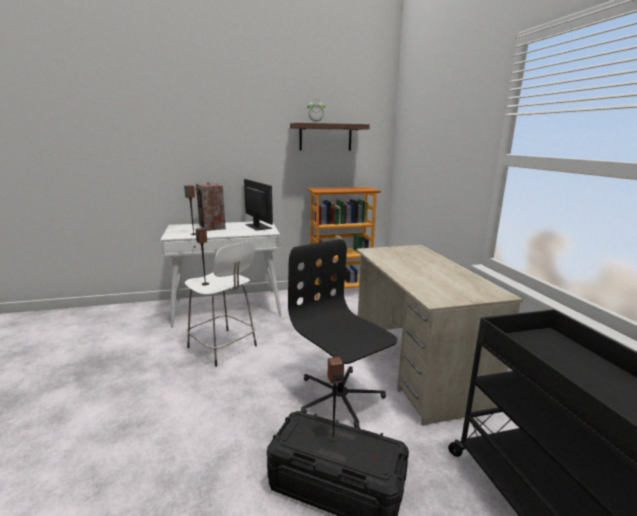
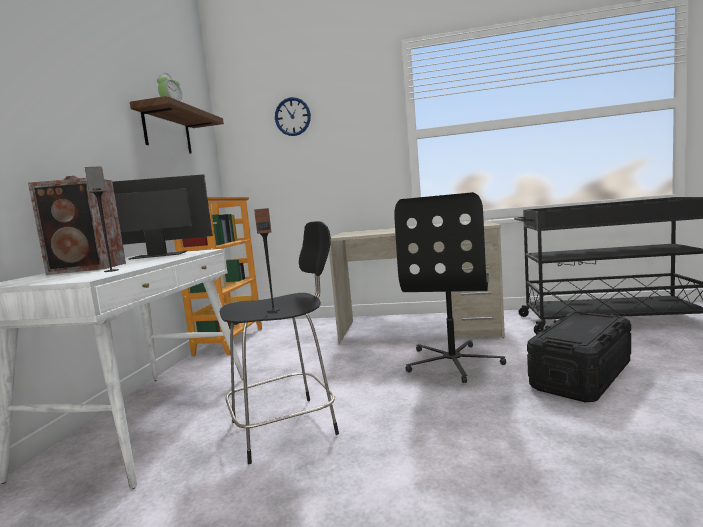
camera: 65 degrees left, 10 degrees down
(223, 348) = (287, 426): white stool -> black stool
(333, 437) = (571, 327): speaker -> none
(339, 397) = (453, 362): black office chair -> black office chair turned 60 degrees counterclockwise
(429, 121) = (292, 116): none -> wall clock

